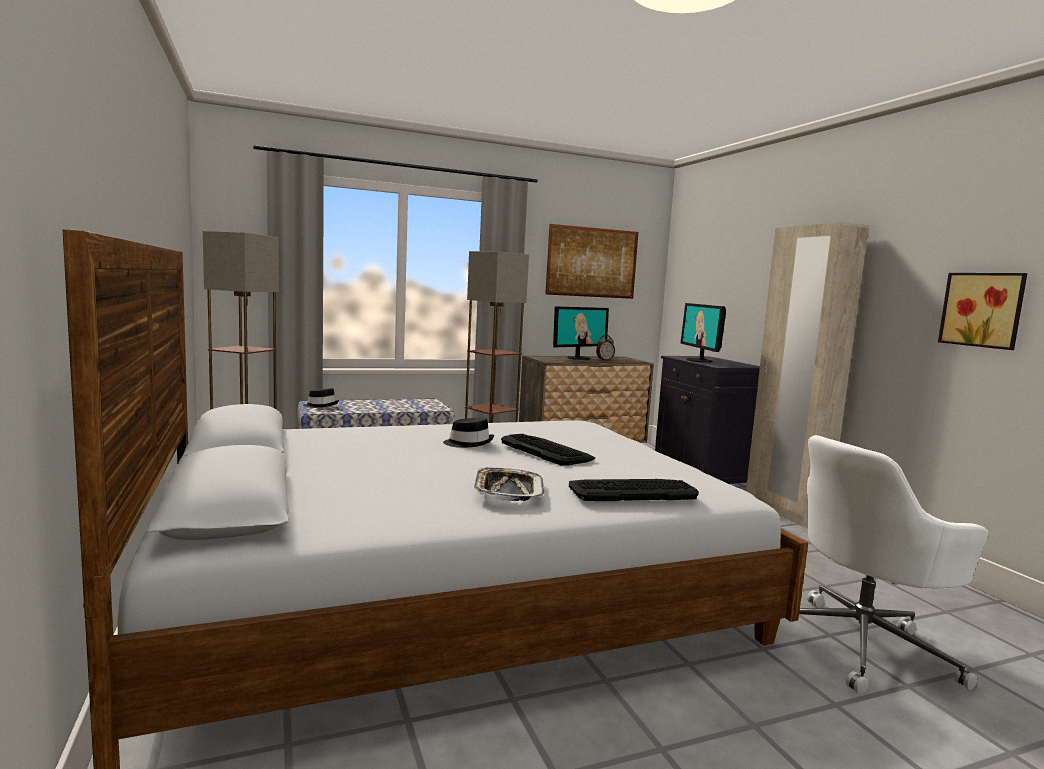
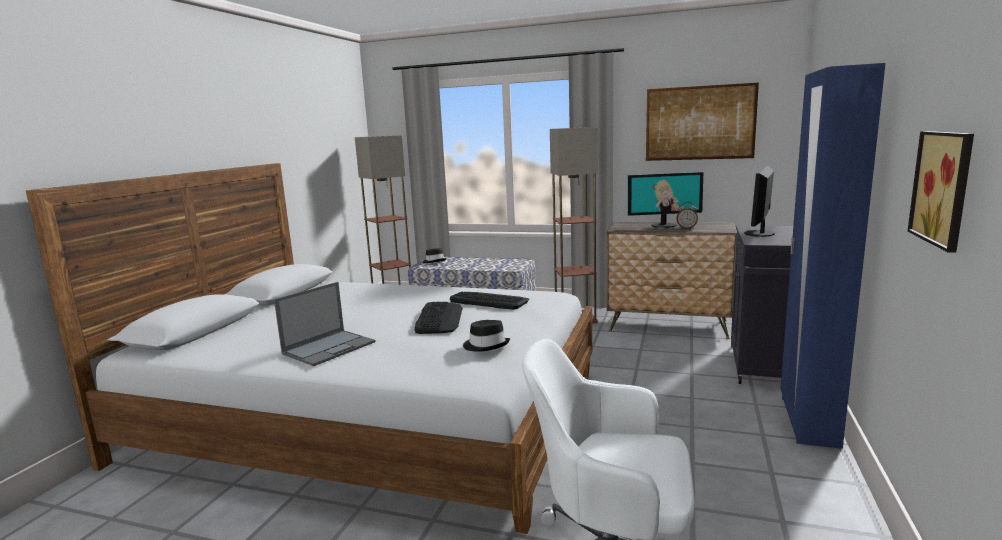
camera: 40 degrees right, 5 degrees up
(469, 443) = (408, 305): black hat -> black hat (486, 345)
(507, 491) = (330, 347): tray -> laptop
(631, 491) = (400, 363): keyboard -> keyboard (489, 301)
(784, 511) = (808, 421): beige wardrobe -> blue wardrobe

